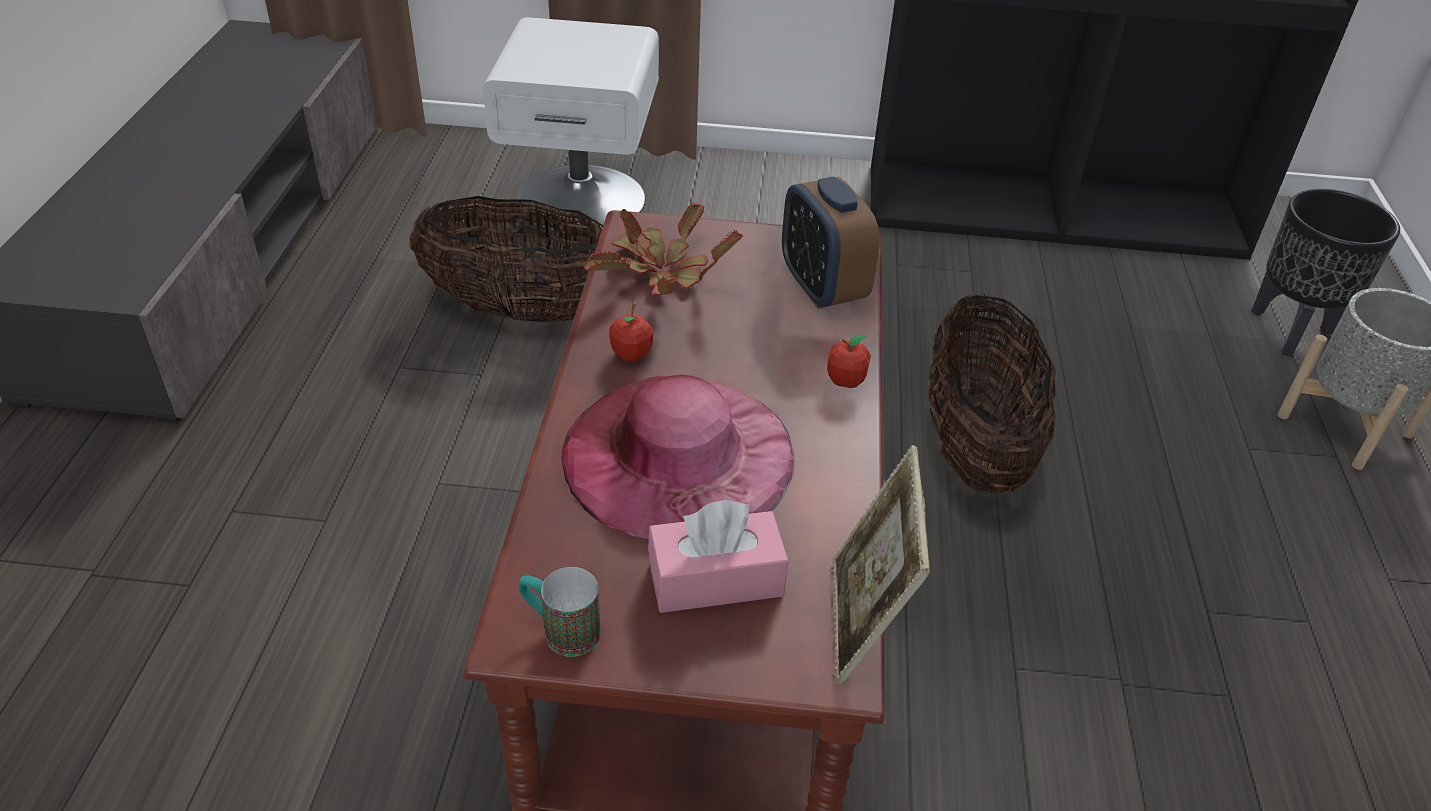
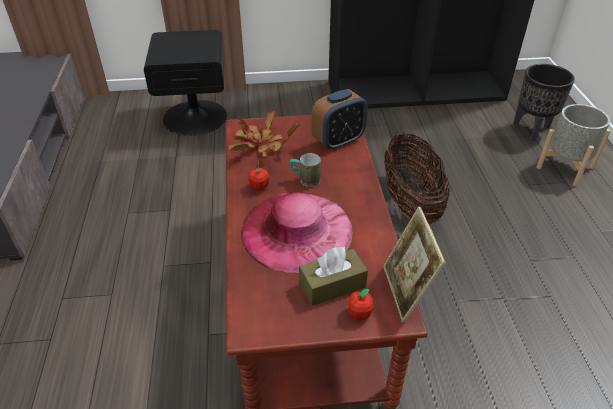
camera: 10 degrees left, 0 degrees up
(524, 310) = (183, 175): basket -> none
(561, 630) = (267, 323): mug -> mug (305, 180)
(581, 198) = (195, 116): white nightstand -> black nightstand
(715, 579) = (332, 285): pink tissue box -> brown tissue box
(822, 287) = (338, 141): alarm clock -> alarm clock turned 90 degrees counterclockwise
(845, 381) = (362, 183): apple -> apple (359, 314)

